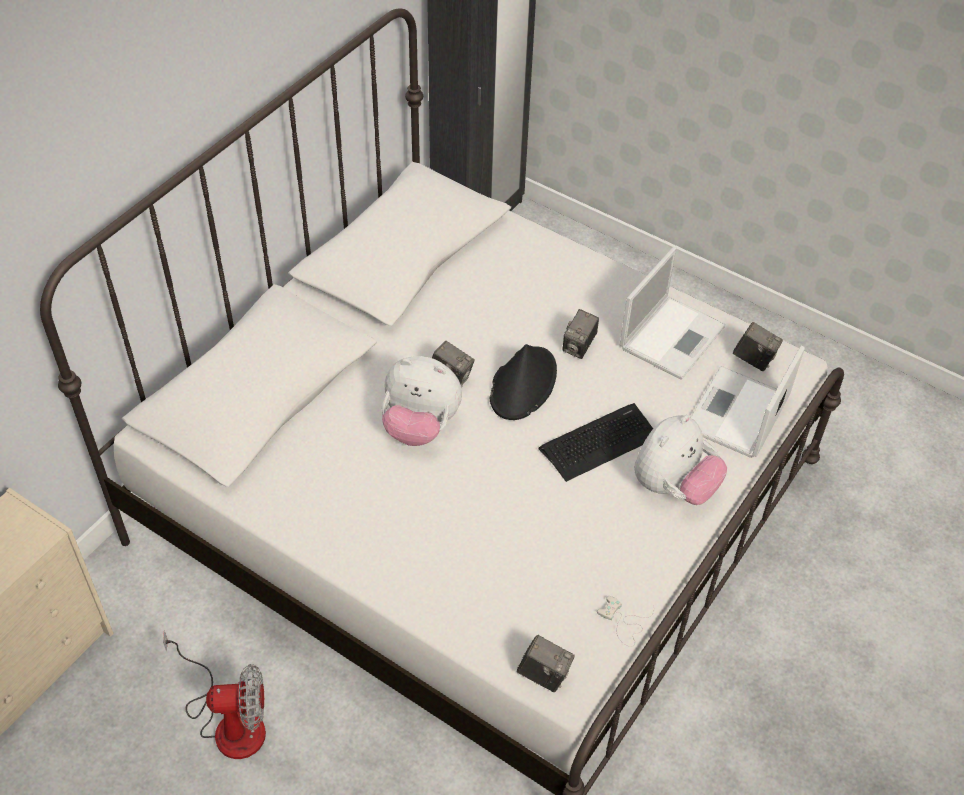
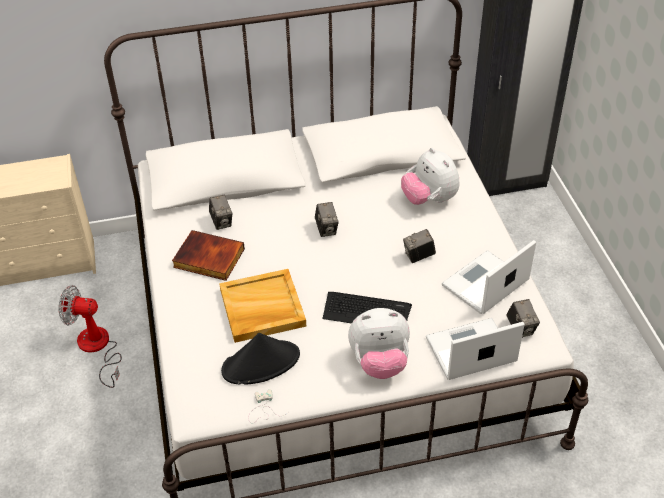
camera: 45 degrees right, 5 degrees down
(229, 721) = (97, 348): fan -> fan turned 150 degrees clockwise
(359, 502) = (208, 259): none -> book
(420, 426) = (282, 242): plush toy -> plush toy (429, 199)
(490, 516) = (262, 308): none -> beige tray
(523, 384) = (362, 256): black hat -> black hat (261, 363)
(544, 674) = (192, 402): camera -> camera (221, 222)
(672, 336) = (484, 284): laptop -> laptop turned 150 degrees clockwise

